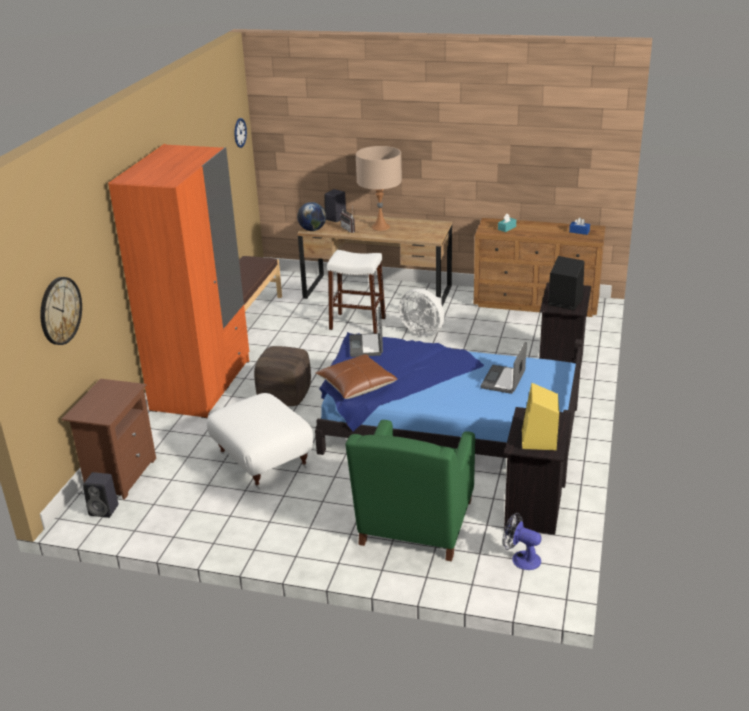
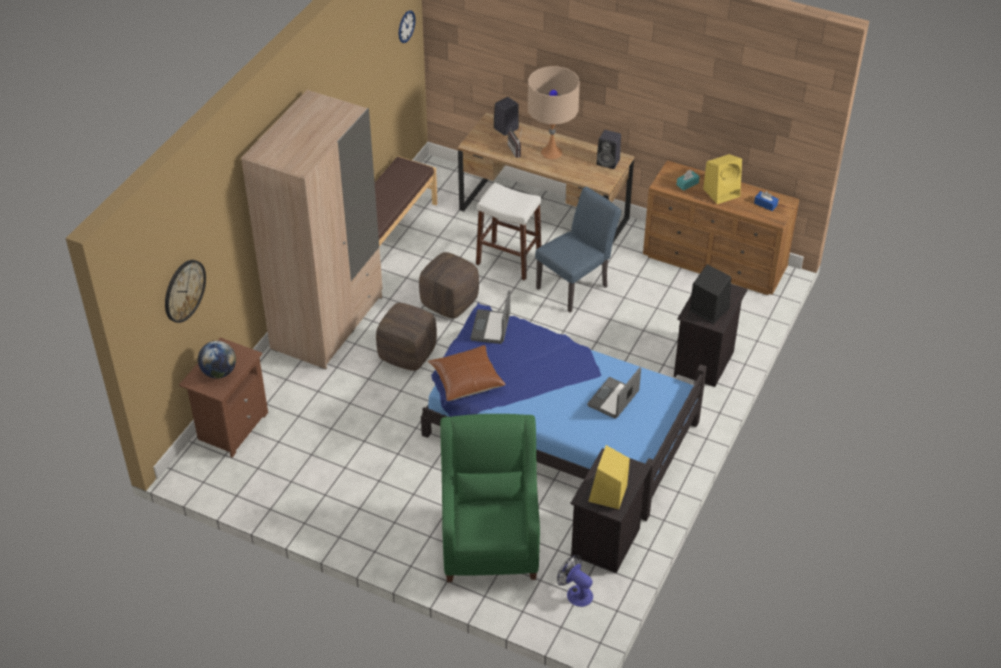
camera: 10 degrees right, 15 degrees up
(105, 510) = (212, 467): black speaker -> black speaker (609, 162)
(202, 385) = (327, 323): orange wardrobe -> beige wardrobe
(261, 461) = (367, 435): white ottoman -> none
(312, 230) = (475, 145): globe -> globe (219, 372)
(313, 357) = (449, 303): none -> brown ottoman
(414, 526) = (490, 539): green armchair -> green armchair turned 150 degrees clockwise
(423, 331) = (576, 285): white fan -> blue chair
(538, 229) = (722, 192): none -> yellow speaker

